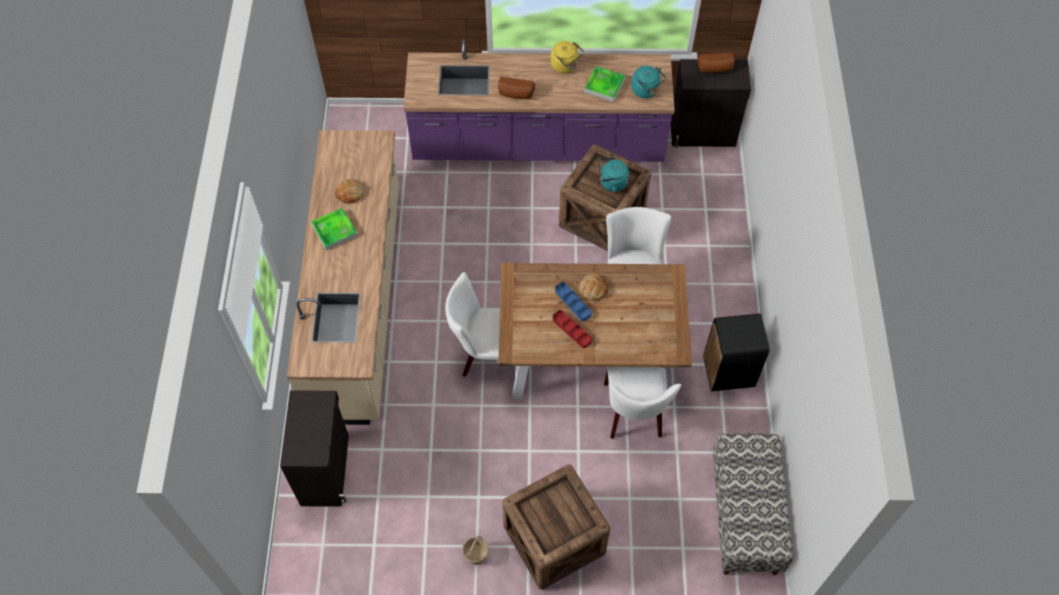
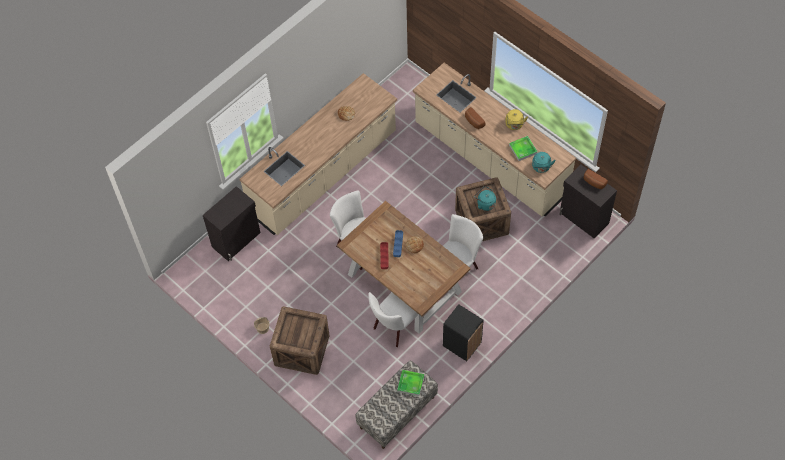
camera: 45 degrees right, 0 degrees up
(334, 230) = (322, 127): tray -> tray (410, 383)
(538, 144) = (490, 159): purple counter -> beige counter

